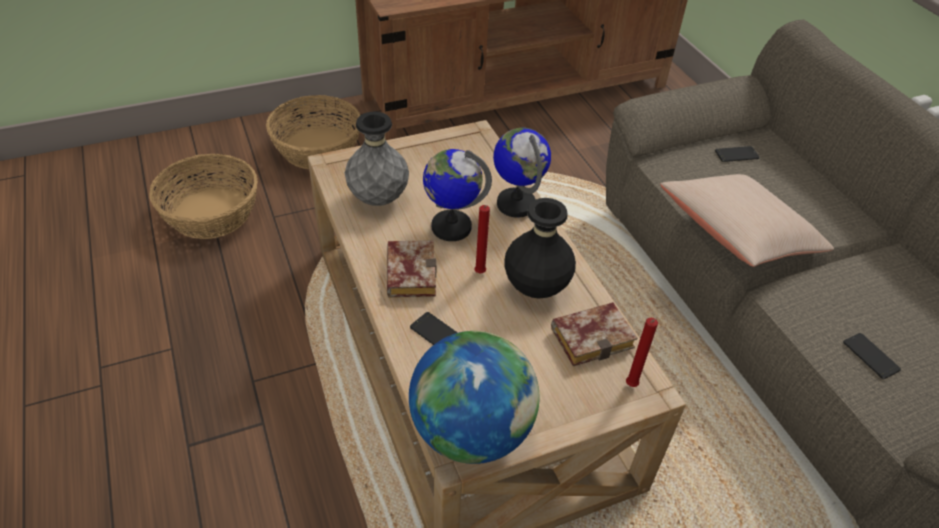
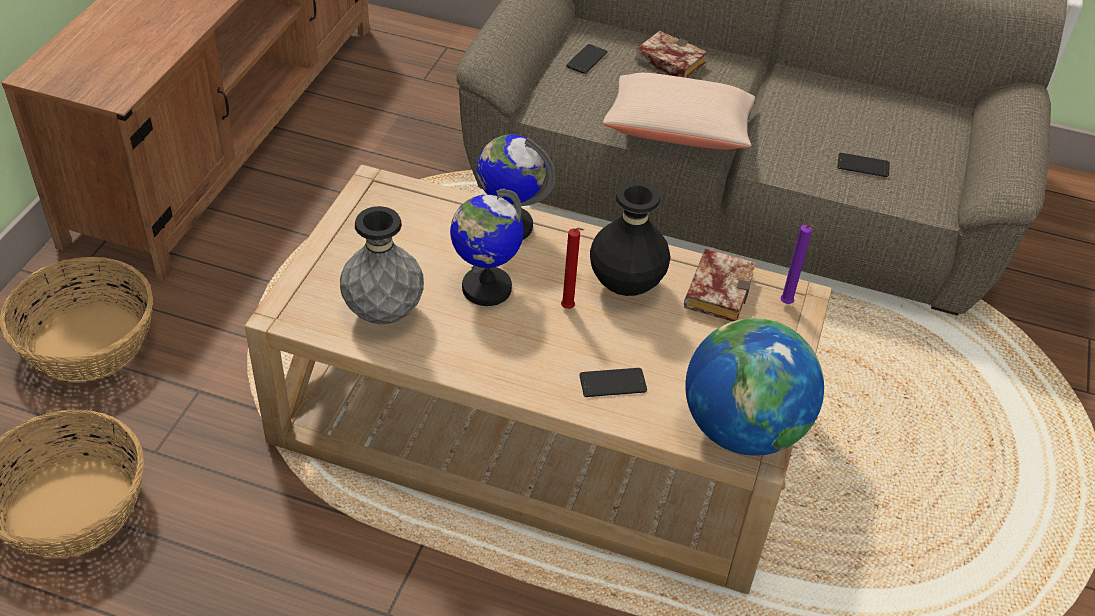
camera: 50 degrees left, 0 degrees up
(409, 272) = (515, 354): book -> book (666, 62)
(630, 386) = (787, 305): red candle -> purple candle

